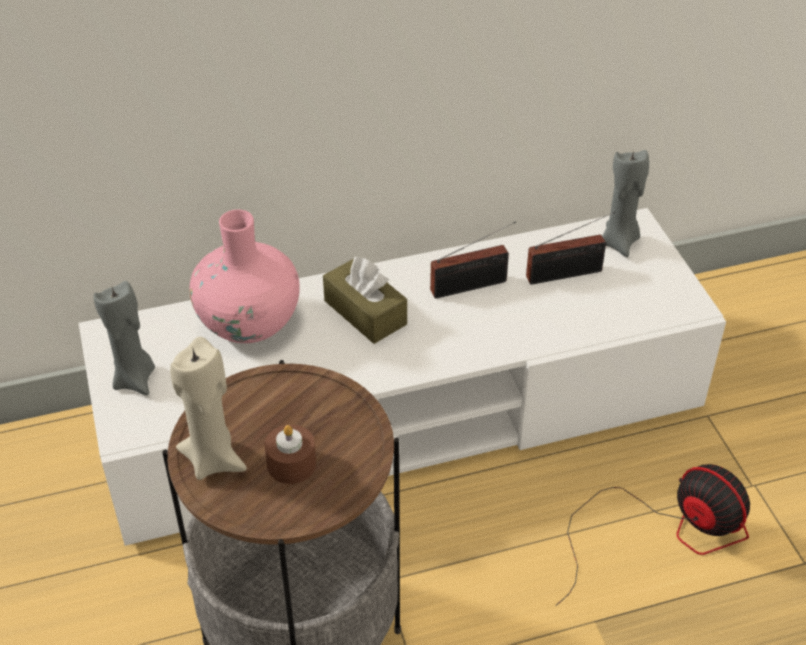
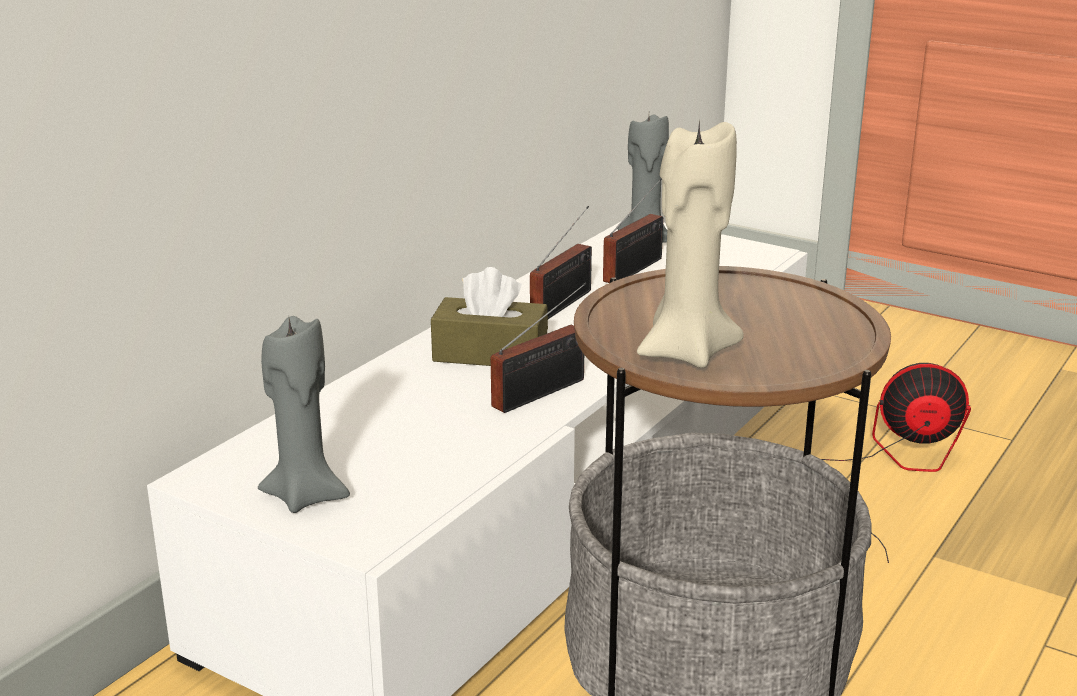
camera: 40 degrees left, 20 degrees down
(249, 322) = (374, 405): pink vase -> none
(291, 464) = (765, 329): brown candle -> none
(353, 367) = (544, 391): none -> radio

